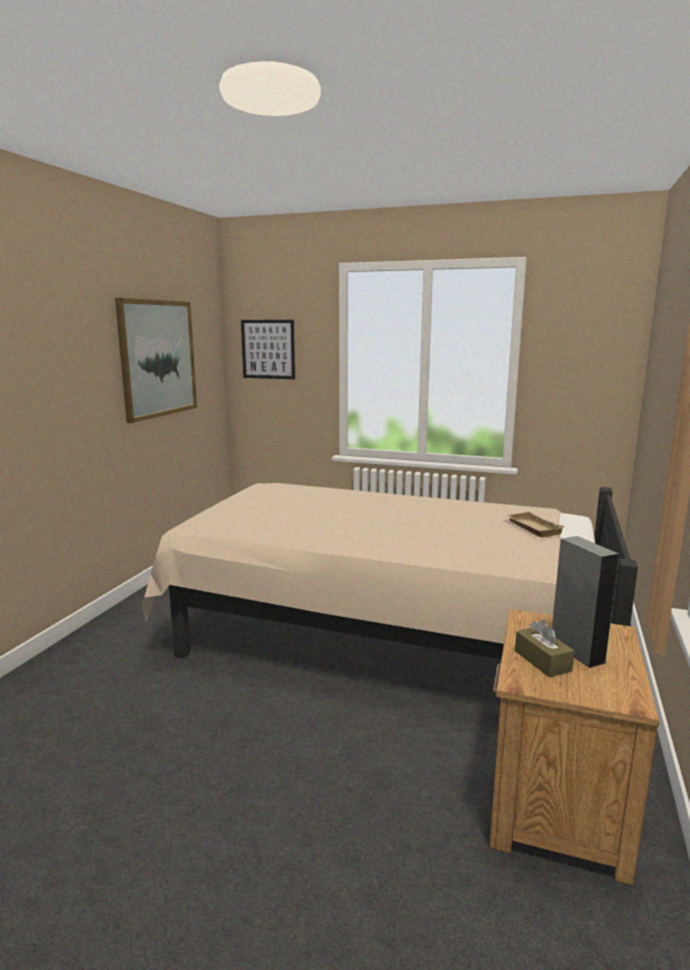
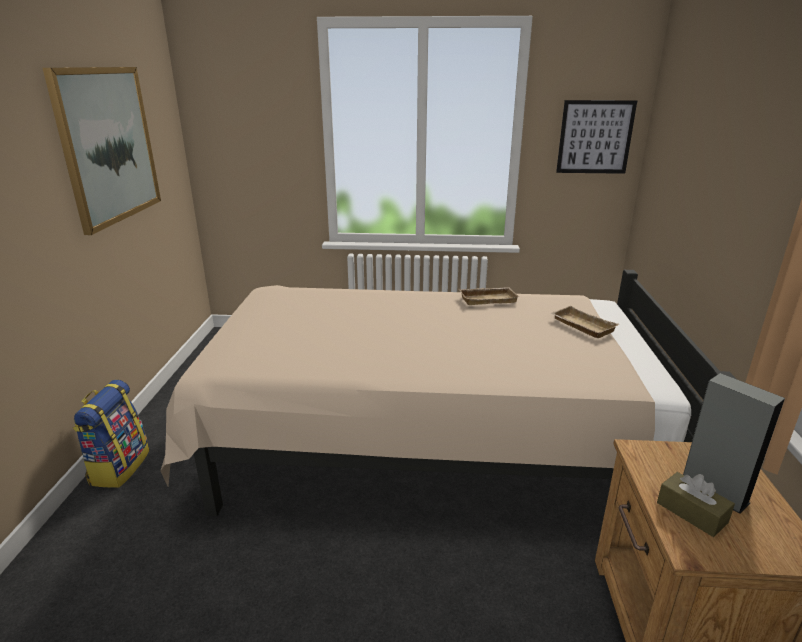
camera: 15 degrees left, 10 degrees up
(122, 615) = (119, 467): none -> backpack
(268, 349) = (235, 123): picture -> picture (595, 137)
(457, 503) = (488, 299): none -> beige tray

